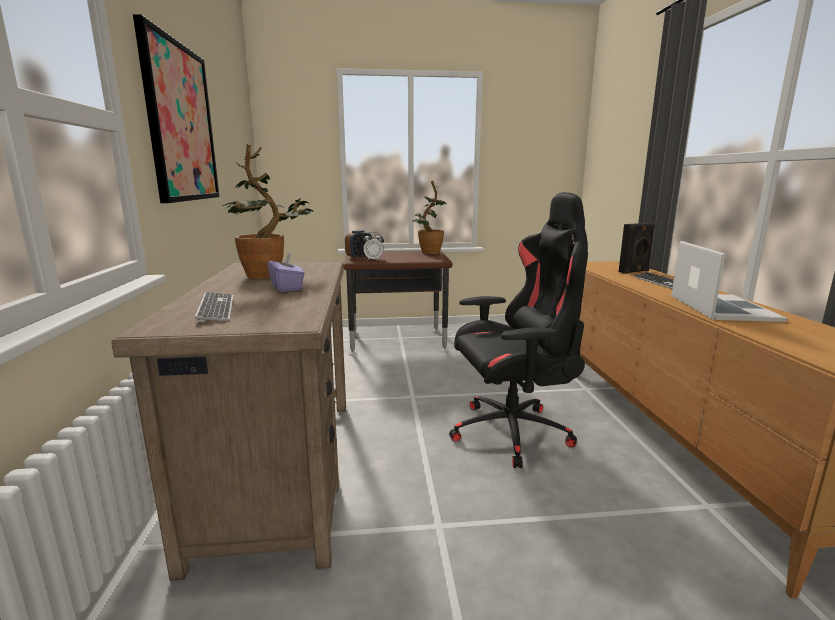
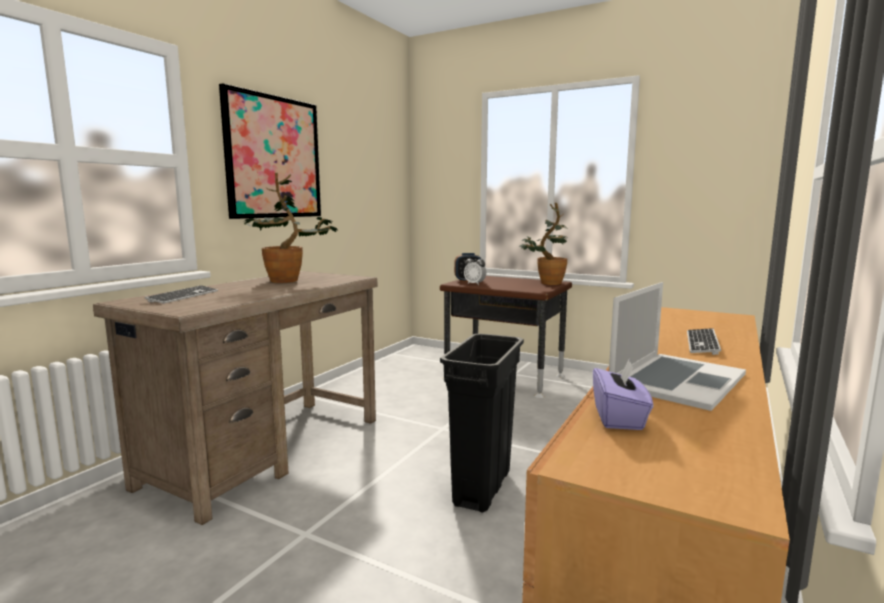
camera: 35 degrees right, 5 degrees down
(287, 287) = (266, 290): purple tissue box -> purple tissue box (619, 417)
(509, 433) = (482, 488): black office chair -> black trash can
(634, 271) = (714, 327): black speaker -> none

